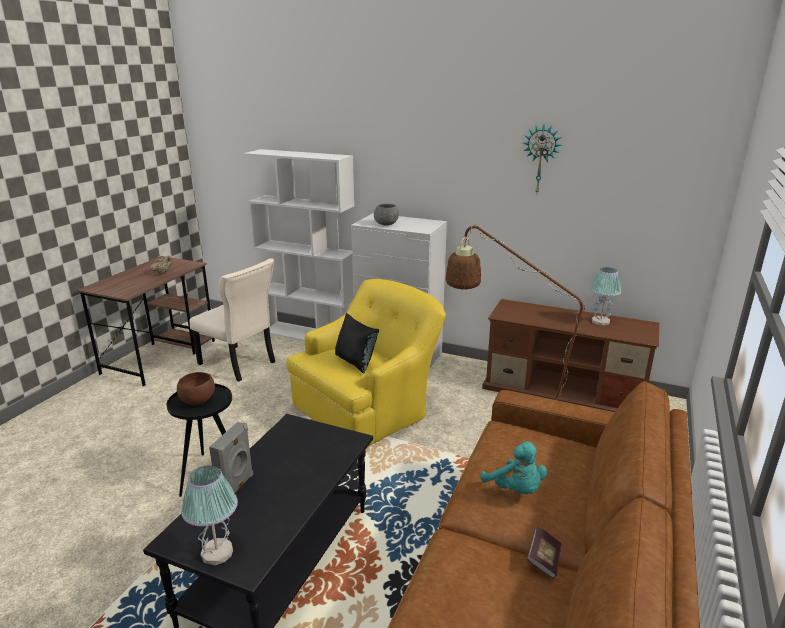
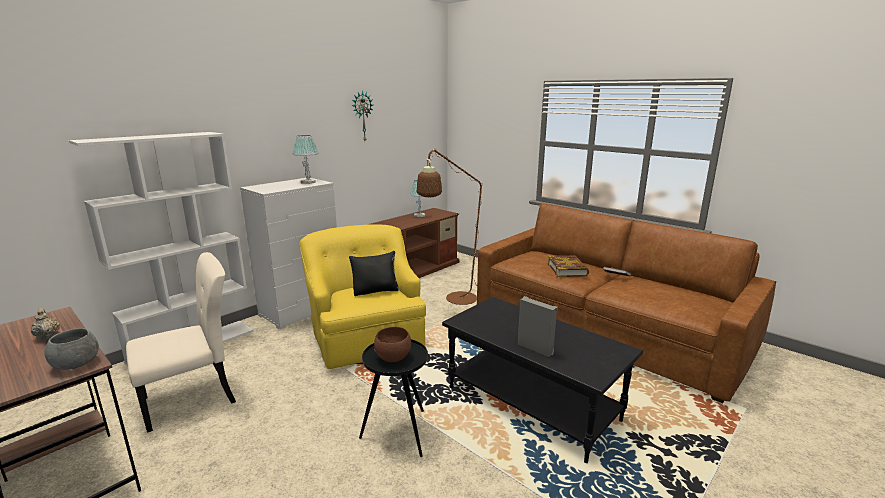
camera: 70 degrees left, 5 degrees down
(217, 553) = (608, 360): table lamp -> table lamp (308, 182)
(386, 224) = (285, 187): grey bowl -> grey bowl (77, 364)
(515, 490) = (567, 269): turquoise plush toy -> book

